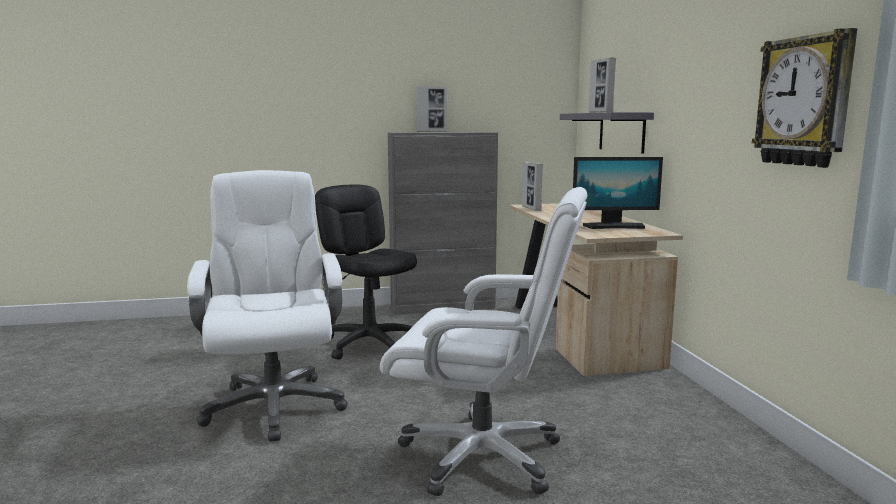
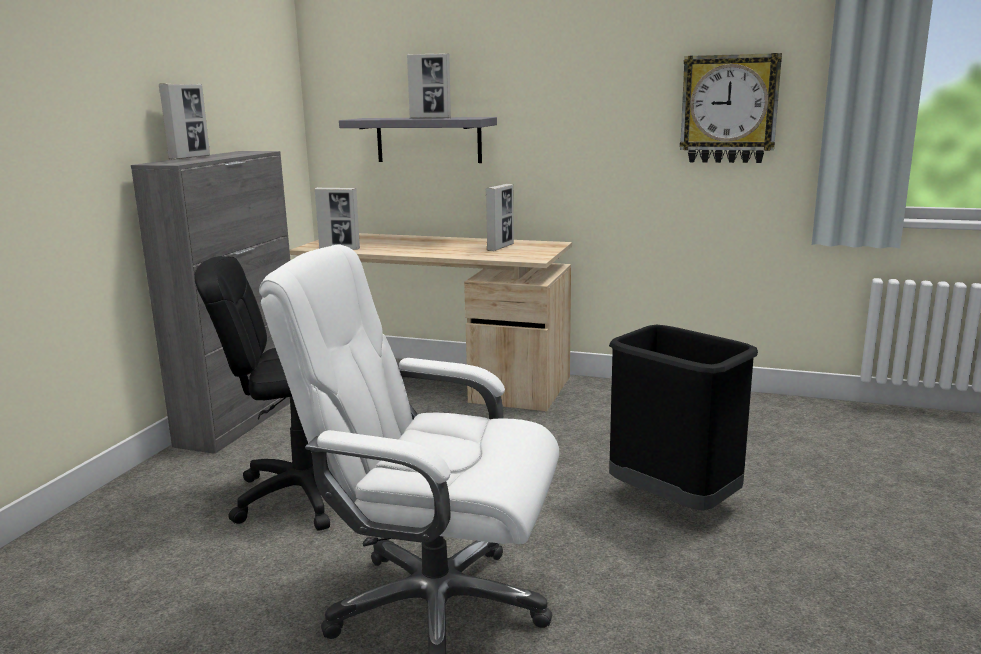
camera: 60 degrees left, 5 degrees up
(483, 456) = (675, 502): white office chair -> black trash can
(614, 226) = (500, 247): monitor -> picture frame

